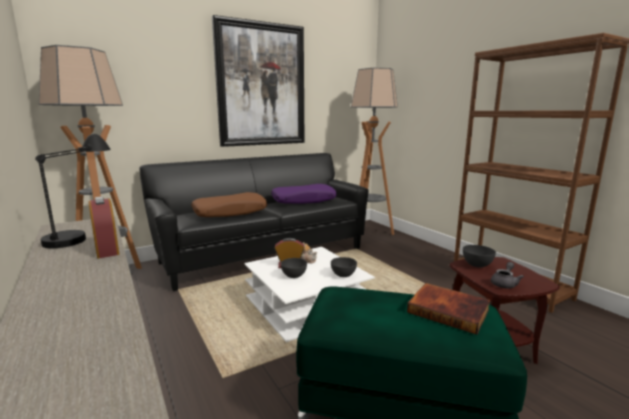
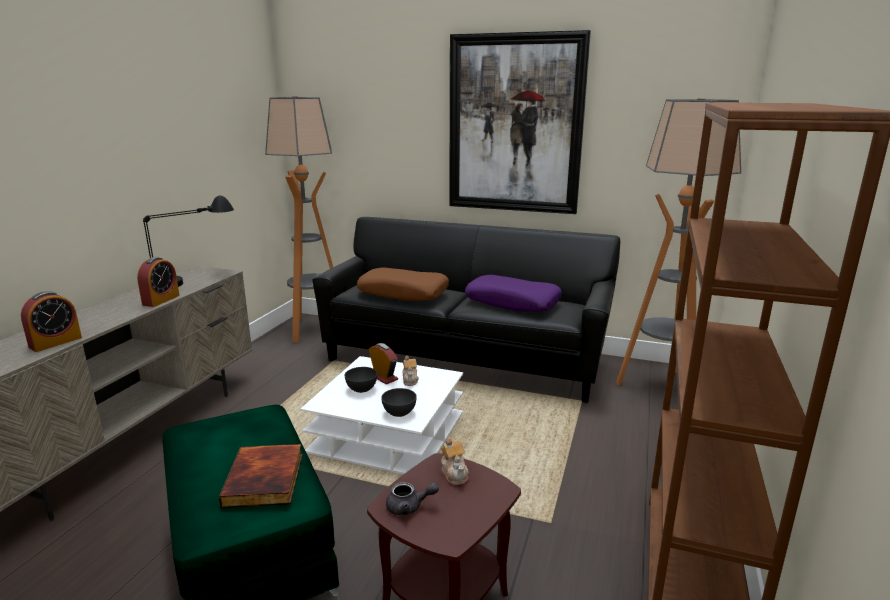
camera: 50 degrees right, 5 degrees up
(107, 312) = (55, 342): none -> alarm clock
(477, 265) = (454, 473): grey bowl -> teapot

